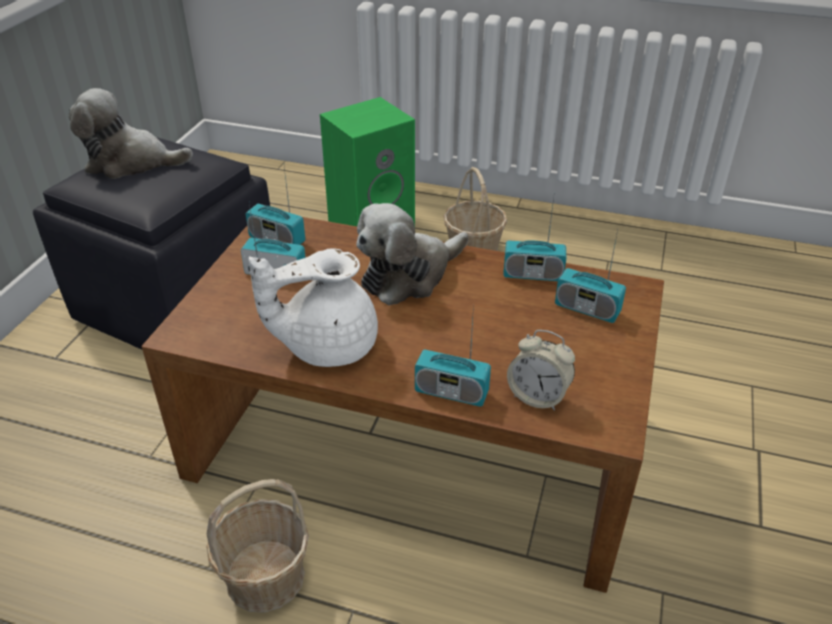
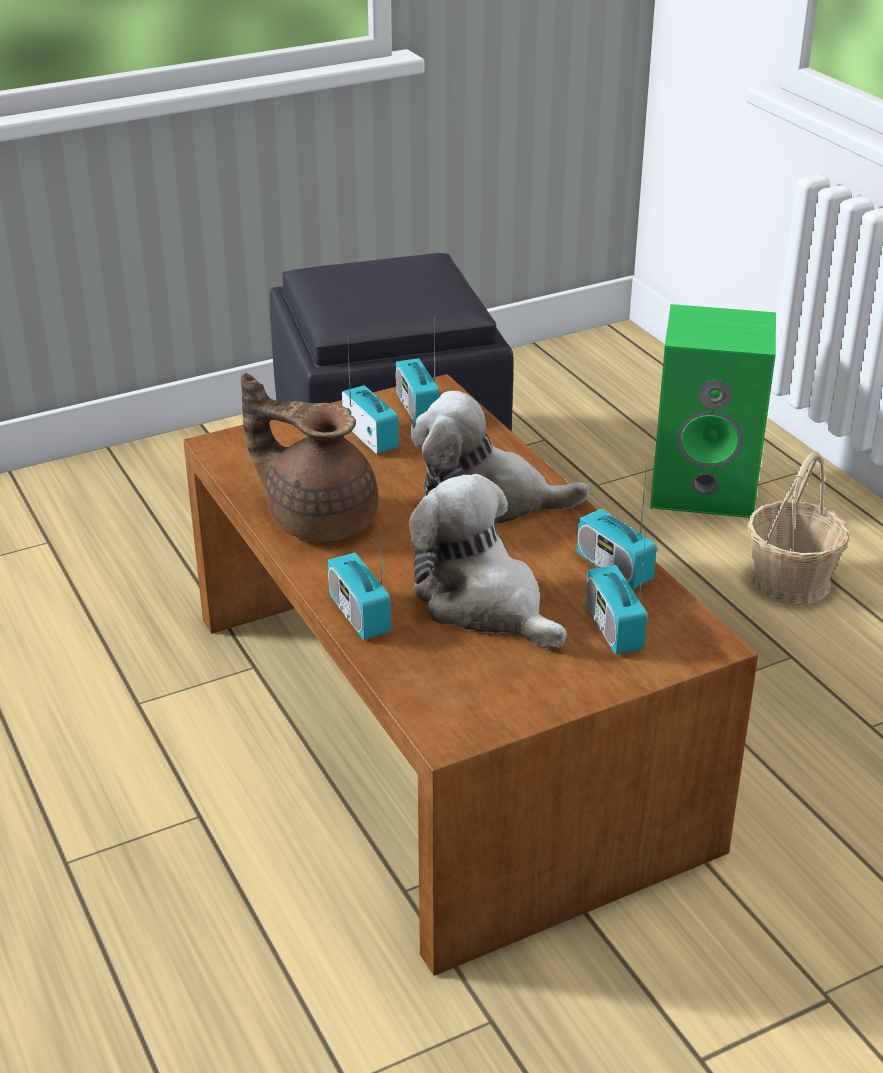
camera: 45 degrees right, 5 degrees down
(130, 163) = (381, 274): plush toy -> plush toy (484, 604)
(264, 576) = (169, 740): basket -> none
(326, 345) = (318, 518): white teapot -> brown teapot
(538, 396) = (428, 665): alarm clock -> none

